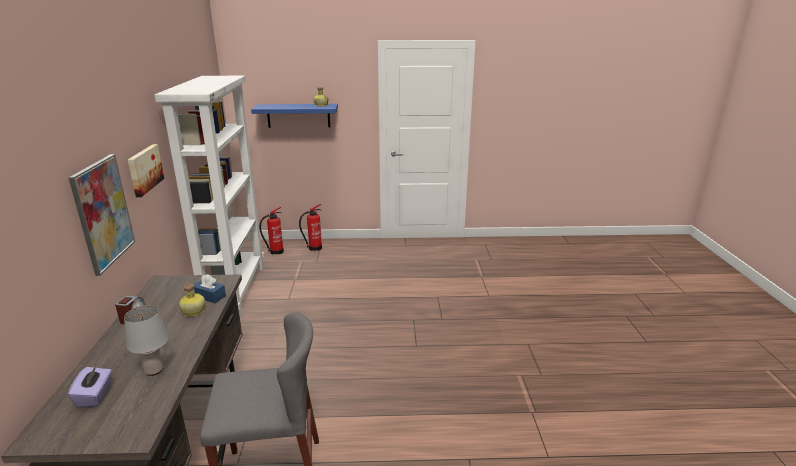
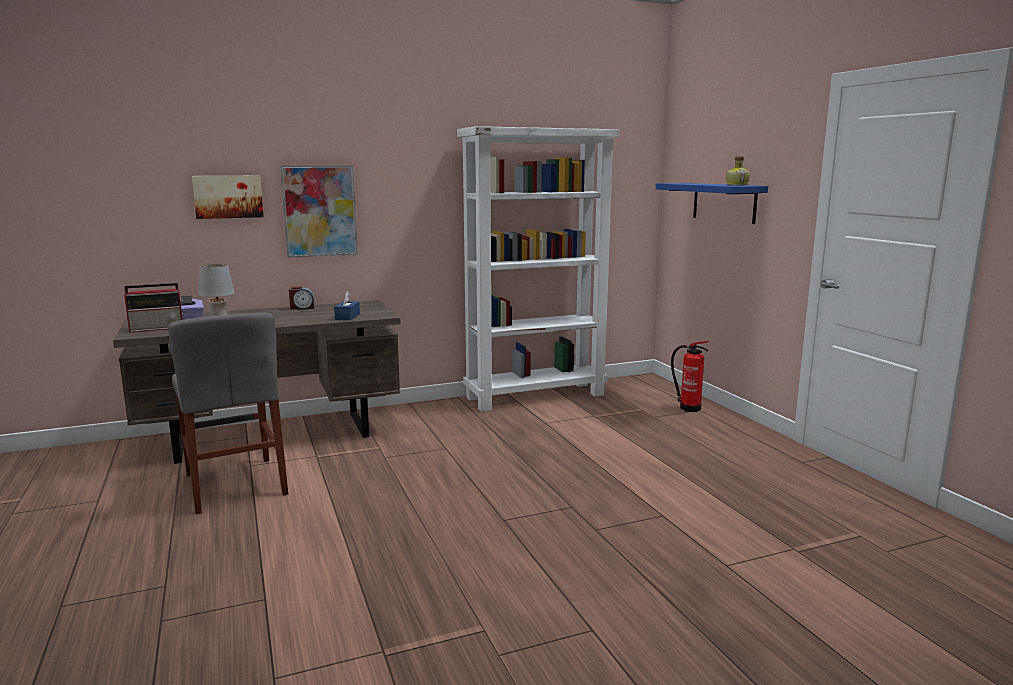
camera: 70 degrees right, 10 degrees down
(121, 417) = (158, 328): none -> radio
(144, 169) = (409, 197): picture -> picture (228, 196)
(193, 311) = (316, 317): bottle -> none
(275, 252) = (646, 392): fire extinguisher -> none

